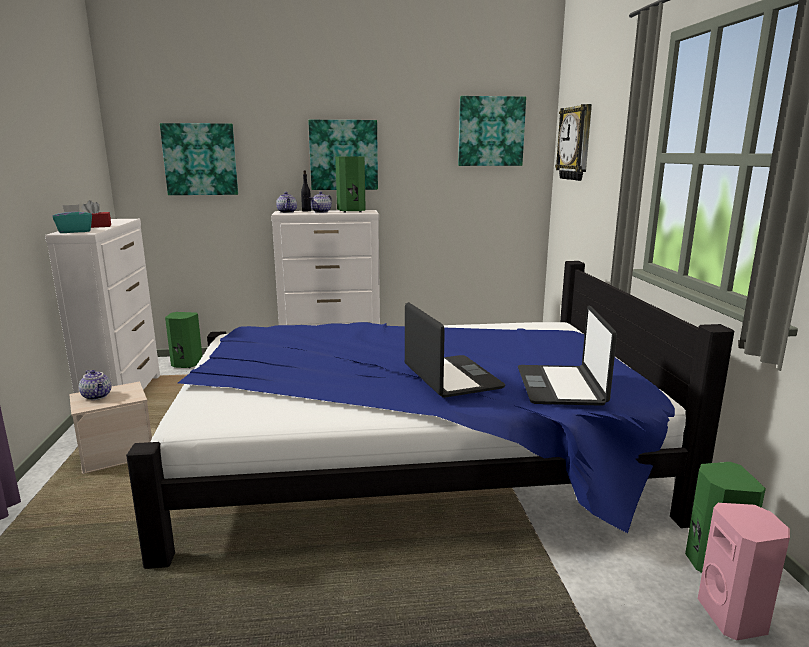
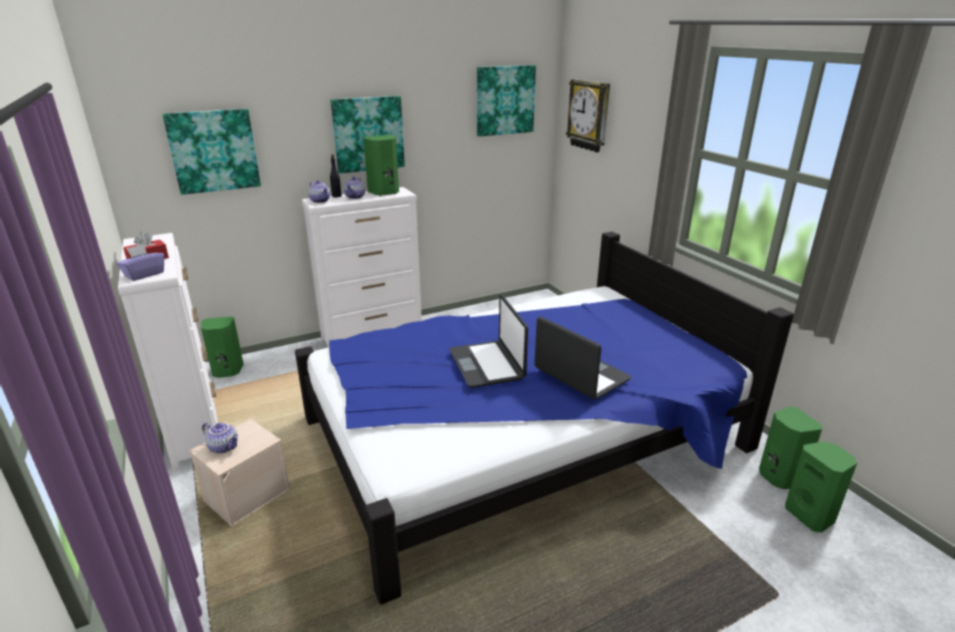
camera: 20 degrees left, 10 degrees up
(75, 231) = (144, 274): turquoise tissue box -> purple tissue box
(561, 386) = (667, 368): laptop -> laptop (487, 364)
(734, 617) = (810, 515): pink speaker -> green speaker

